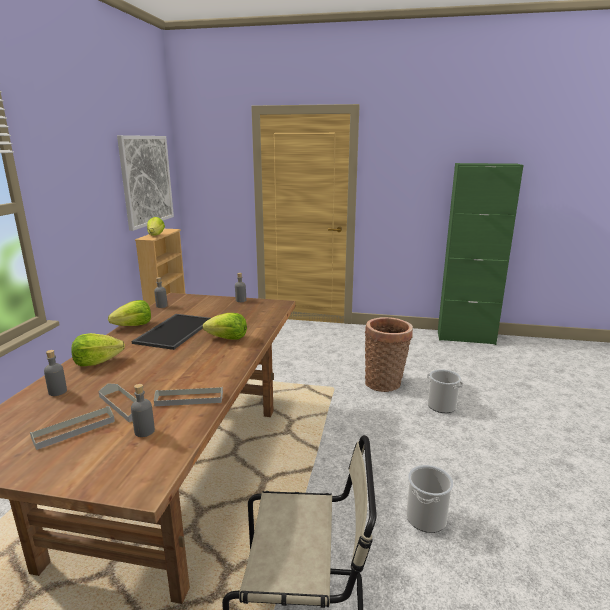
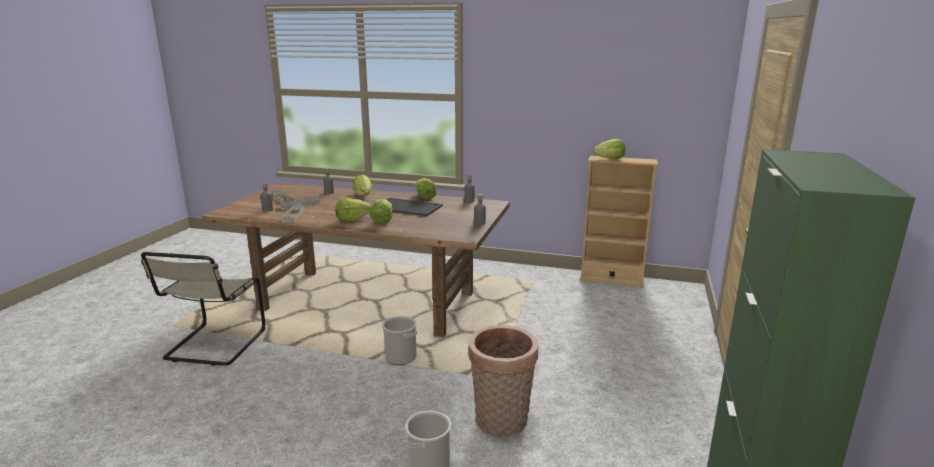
camera: 95 degrees right, 0 degrees up
(146, 180) = (645, 99): picture -> none
(218, 355) = (351, 219): none -> lettuce
(426, 518) = (251, 407): bucket -> bucket (400, 357)

